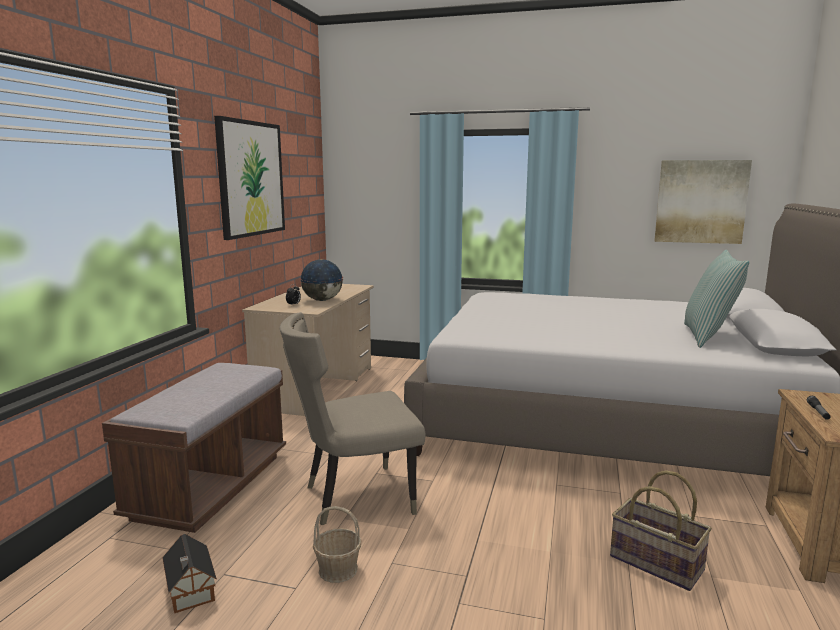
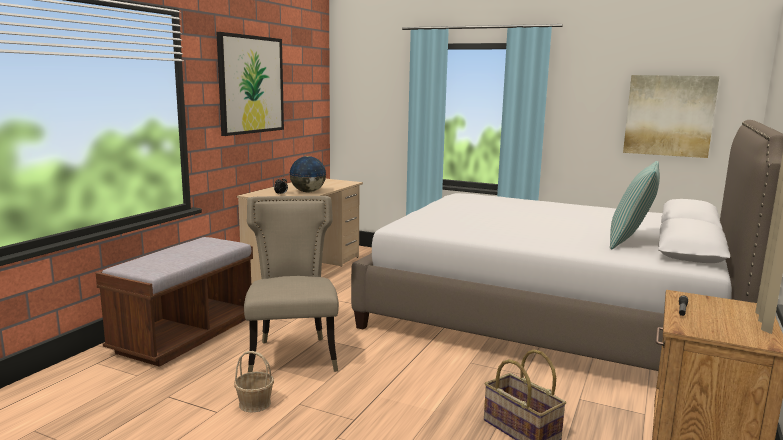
camera: 10 degrees right, 0 degrees up
(190, 591) = (139, 405): toy house -> none
(354, 497) = (293, 355): beige chair -> beige chair turned 90 degrees clockwise

